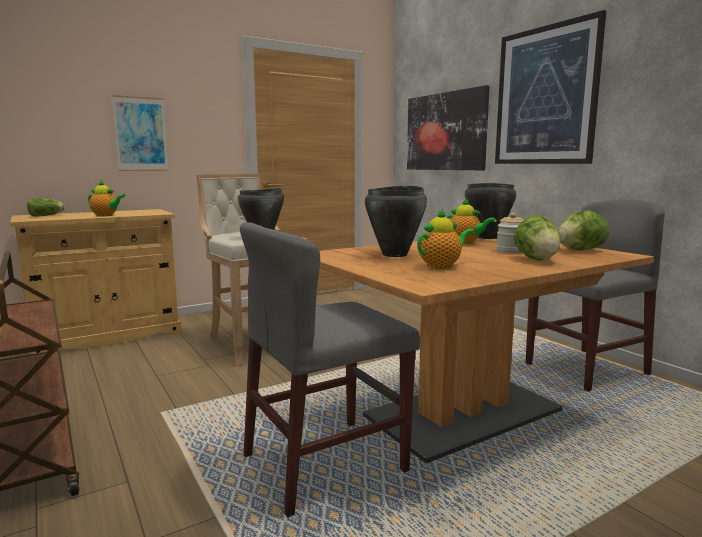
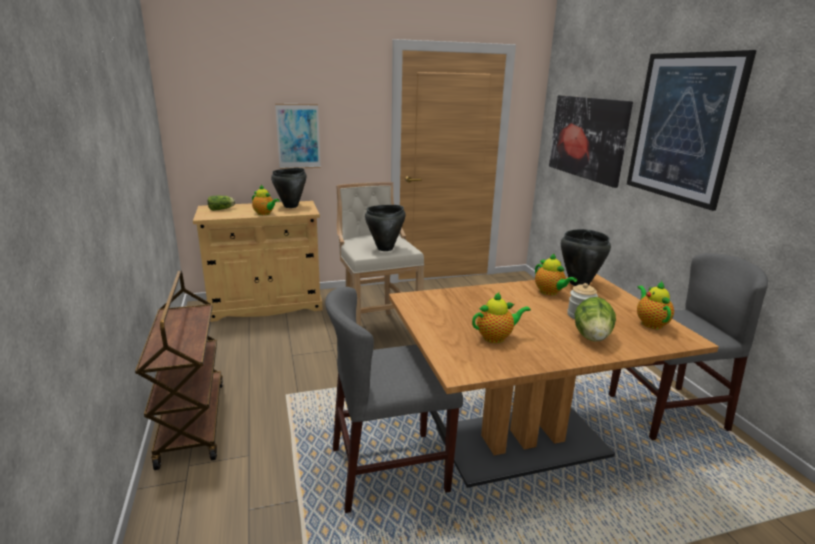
camera: 15 degrees right, 10 degrees up
(395, 255) = (470, 309): black cooking pot -> black cooking pot (291, 206)
(579, 250) = (650, 323): lettuce -> teapot

